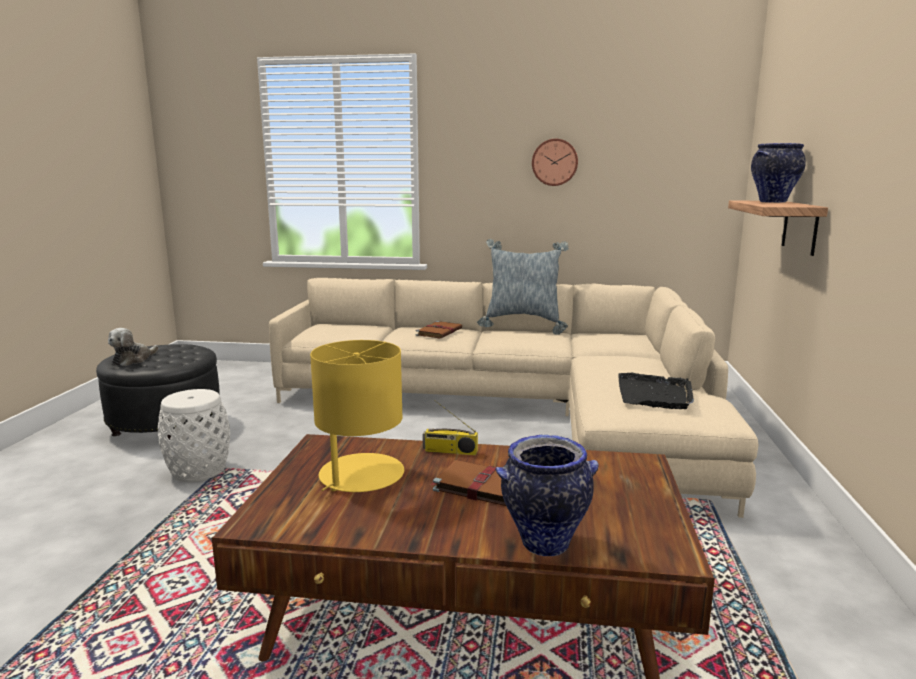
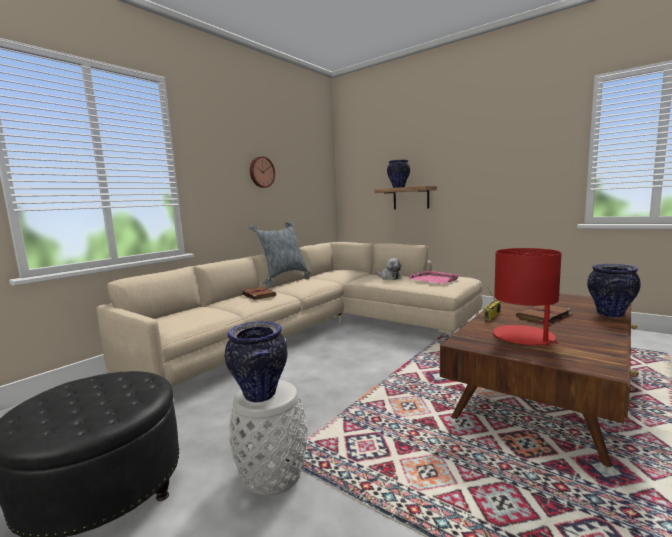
camera: 60 degrees left, 5 degrees down
(133, 360) = (71, 417): plush toy -> plush toy (389, 277)
(184, 396) = (260, 395): none -> vase
(360, 475) = (524, 337): yellow table lamp -> red table lamp
(654, 394) = (433, 279): black tray -> pink tray

